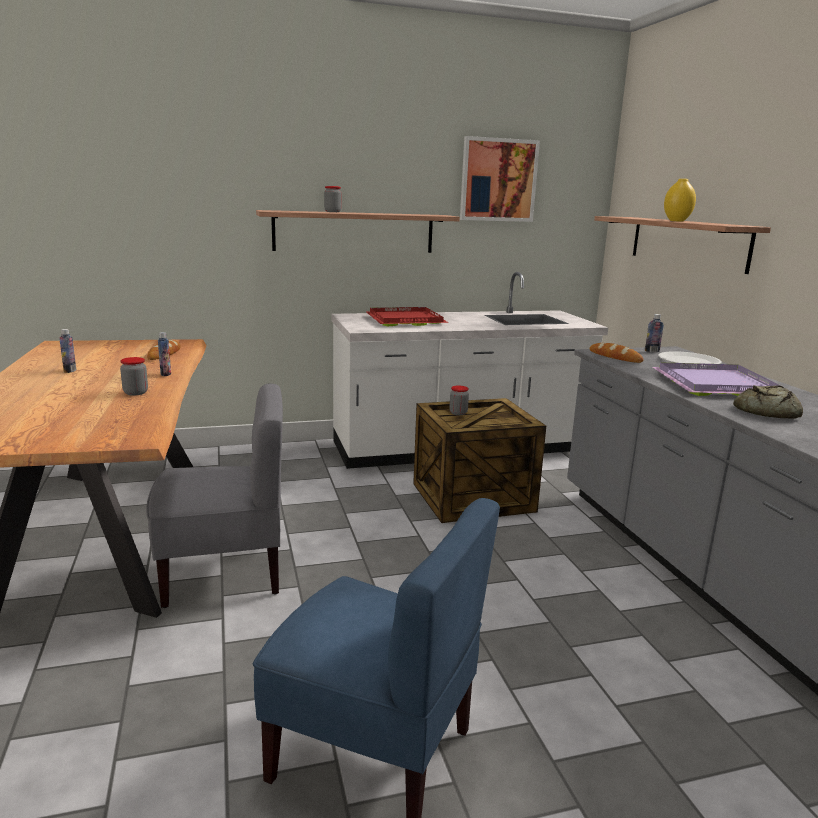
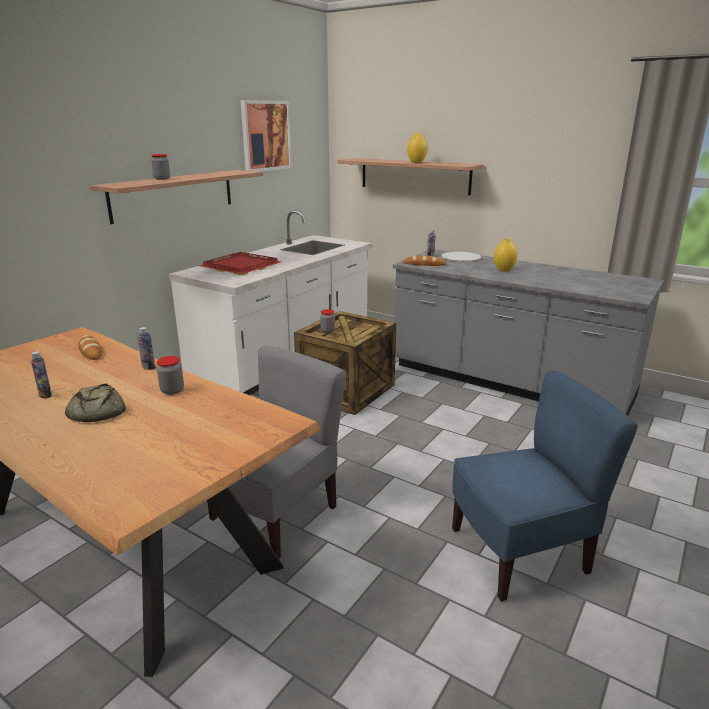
camera: 40 degrees left, 5 degrees up
(714, 385) = (504, 270): purple tray -> yellow vase
(764, 411) = (553, 280): bread -> bread (96, 412)

